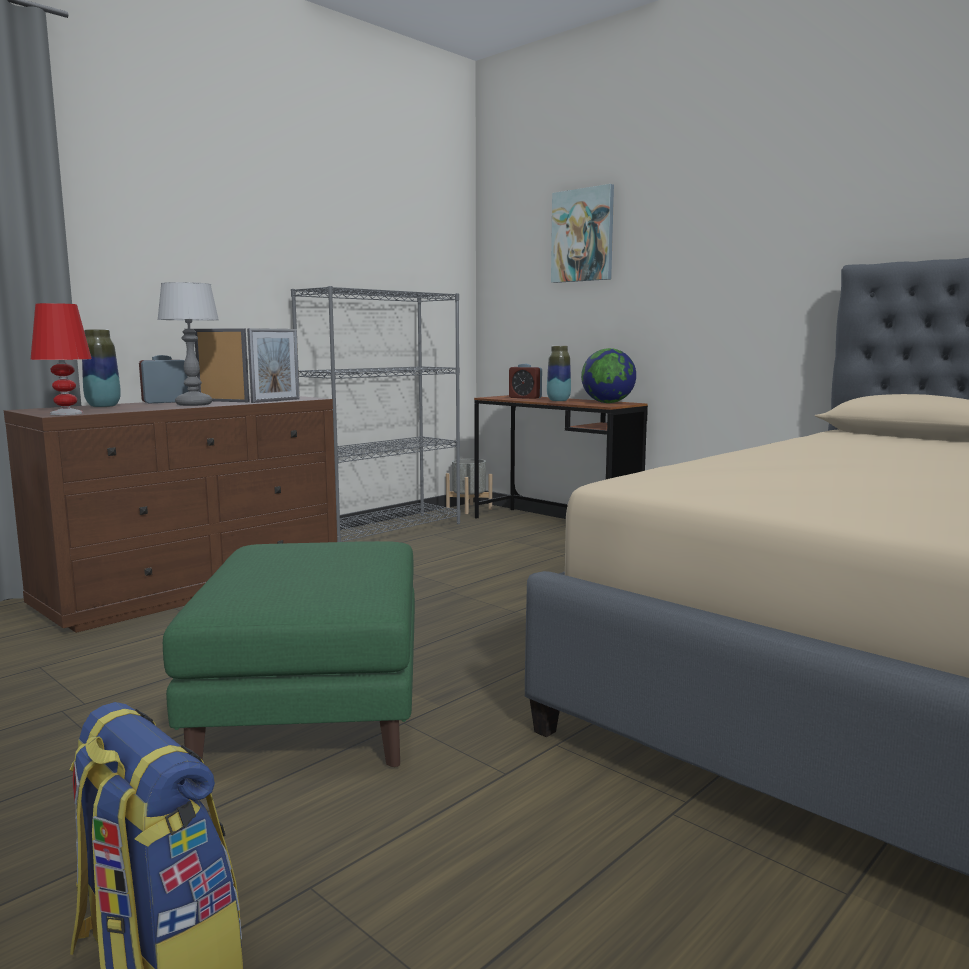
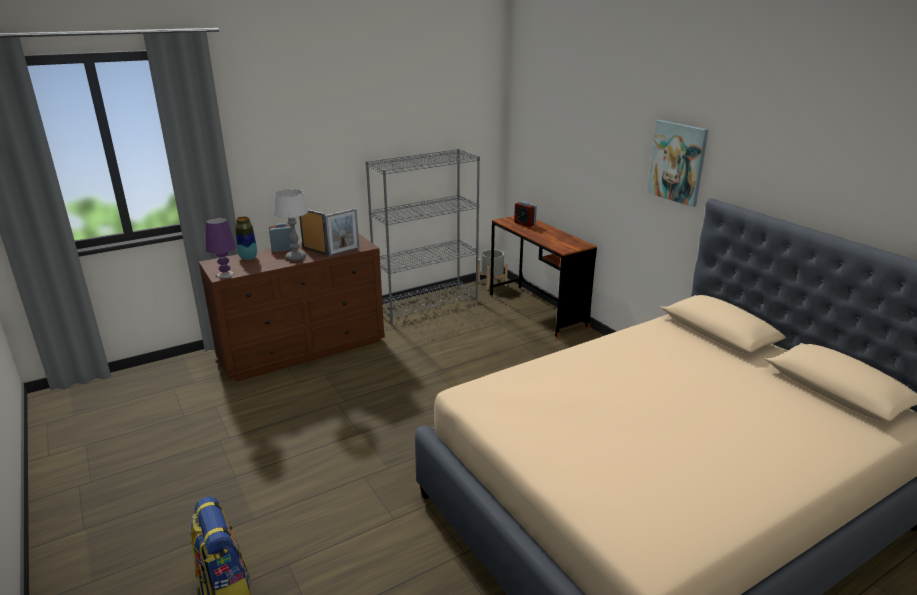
camera: 15 degrees right, 15 degrees up
(67, 413) = (225, 275): red table lamp -> purple table lamp
(312, 704) = (328, 456): green ottoman -> none
(558, 401) = (541, 234): vase -> none
(583, 235) = (568, 119): picture -> picture (677, 162)
(607, 403) = (569, 243): globe -> none

